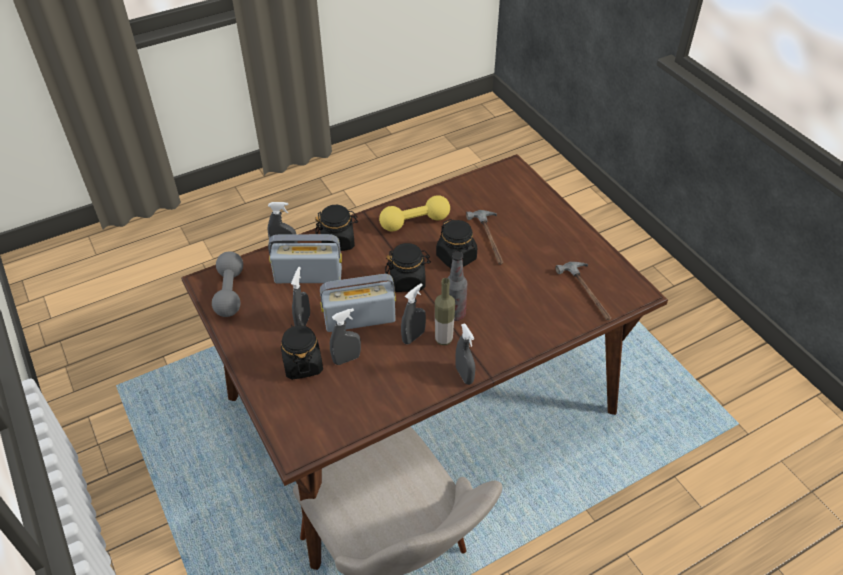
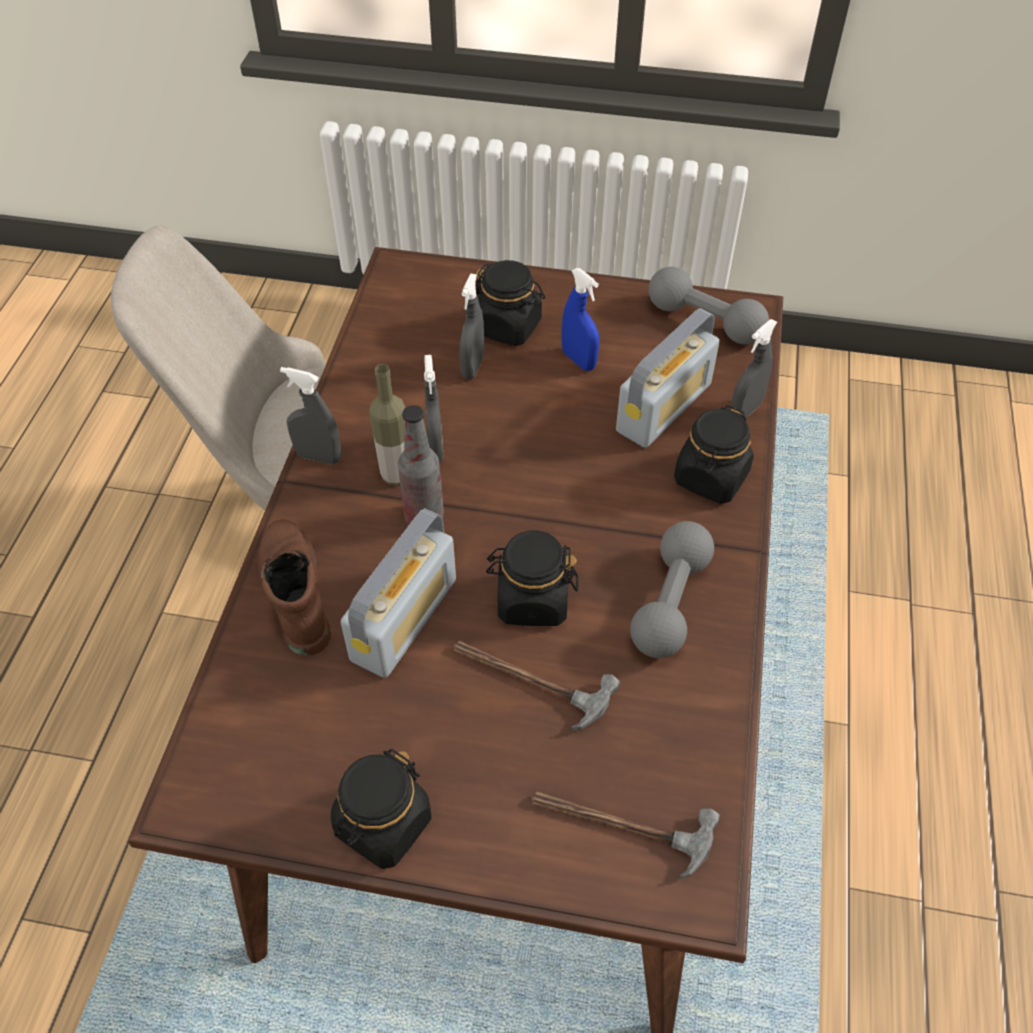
camera: 130 degrees right, 5 degrees up
(303, 322) = (578, 360): grey spray bottle -> blue spray bottle
(359, 319) = (525, 414): radio -> radio (404, 619)
(407, 281) = (543, 507): black jar -> black jar (383, 825)
(415, 222) = (670, 602): yellow dumbbell -> grey dumbbell
(536, 328) = (293, 593): none -> brown boot
(588, 293) = (272, 722): hammer -> hammer (619, 826)

